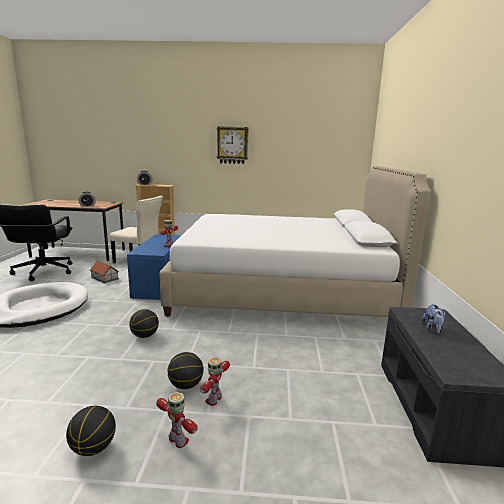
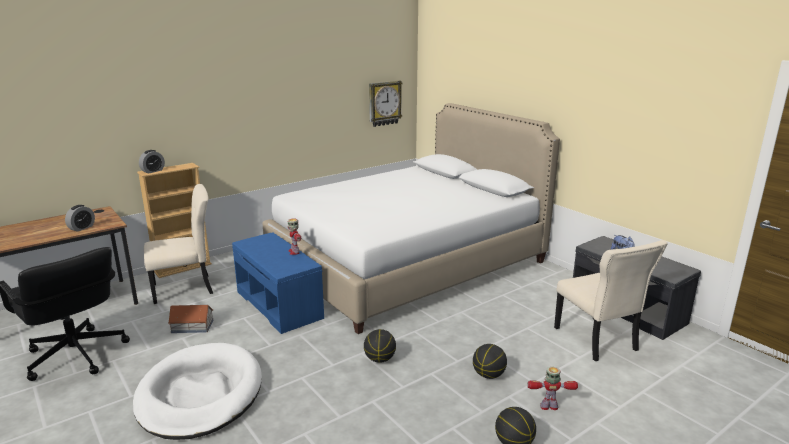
camera: 40 degrees left, 5 degrees up
(214, 399) = (522, 372): toy robot -> none
(232, 145) = (268, 93): wall clock -> wall clock (384, 103)
(337, 415) = (597, 340): none -> beige chair

